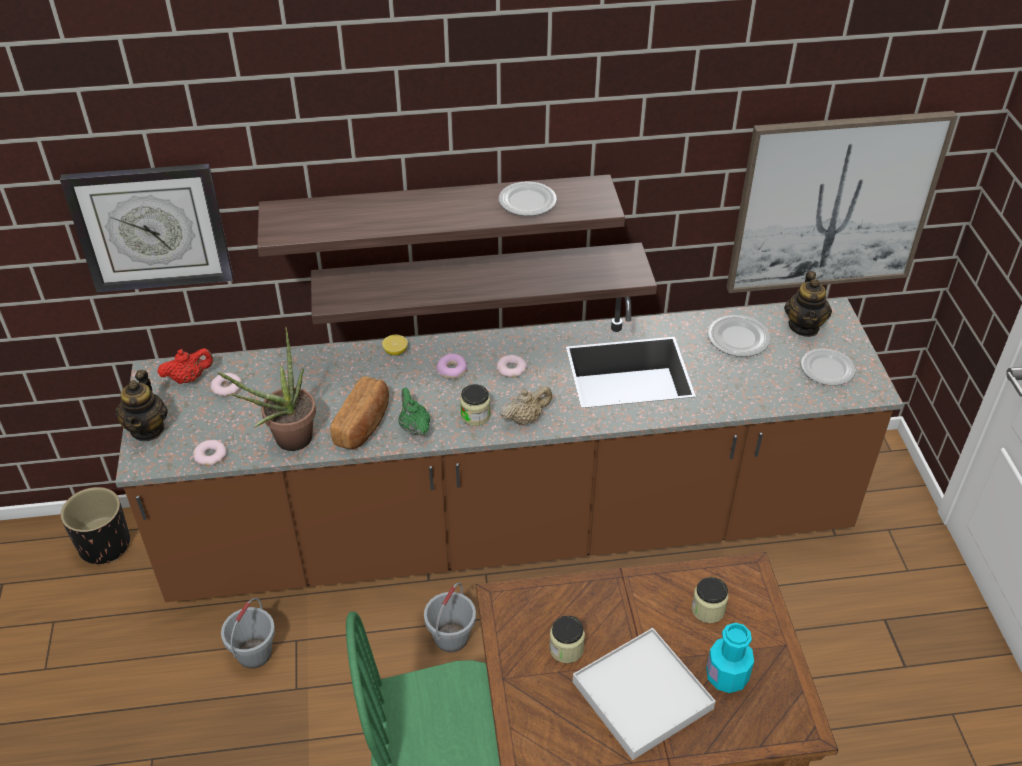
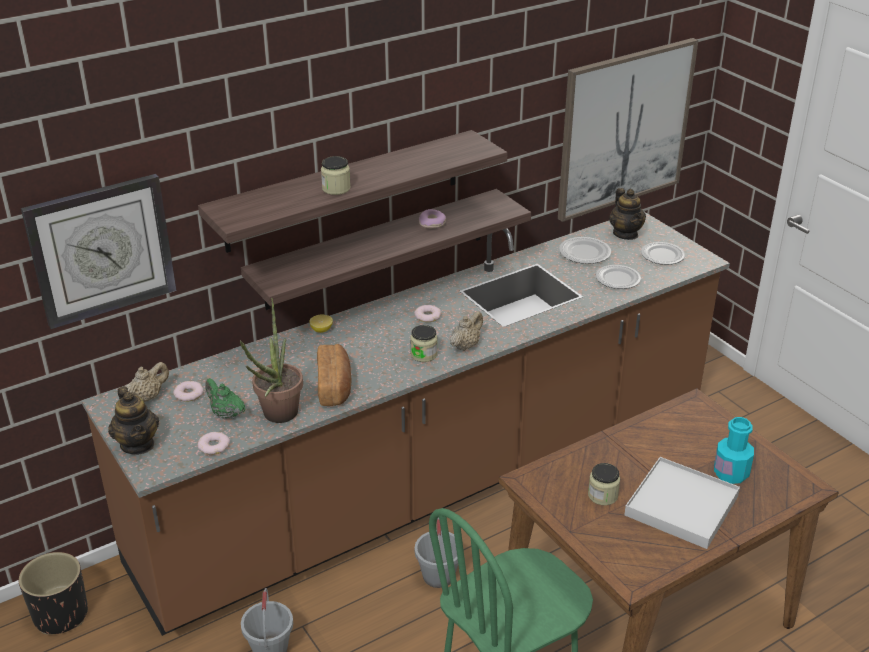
camera: 25 degrees left, 10 degrees down
(189, 378) = (147, 397): red teapot -> beige teapot
(414, 427) = (379, 376): green teapot -> green teapot (226, 414)
(452, 370) = (380, 330): donut -> donut (432, 223)
(527, 202) = (425, 158): plate -> plate (618, 279)
(708, 609) = (685, 436): jar -> jar (336, 188)

